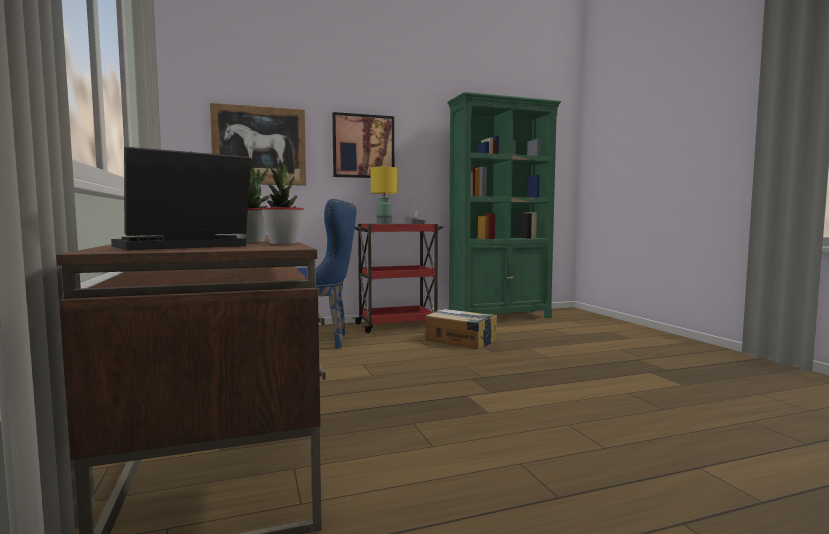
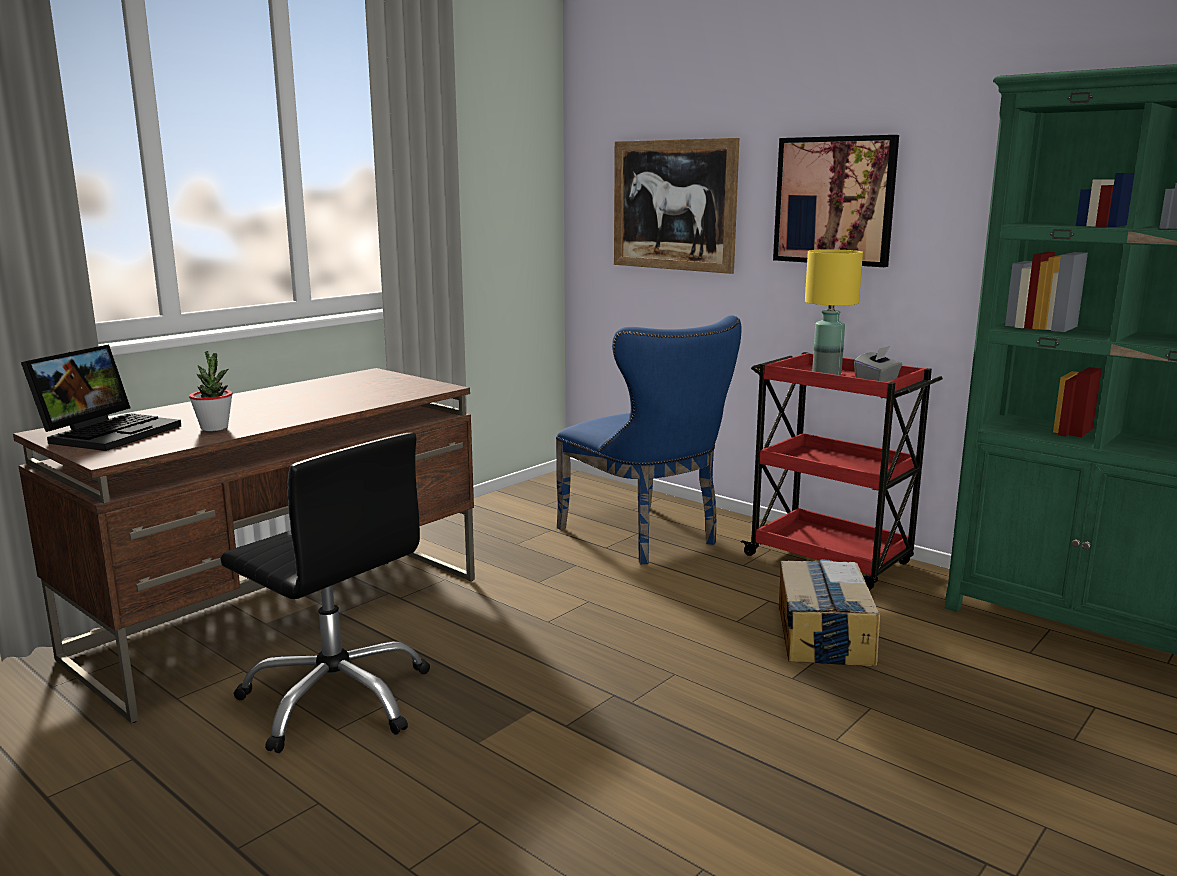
camera: 60 degrees right, 10 degrees up
(179, 247) = (110, 432): laptop -> laptop turned 90 degrees clockwise
(283, 243) = (181, 443): potted plant -> none
(389, 440) = (337, 698): none -> black office chair

